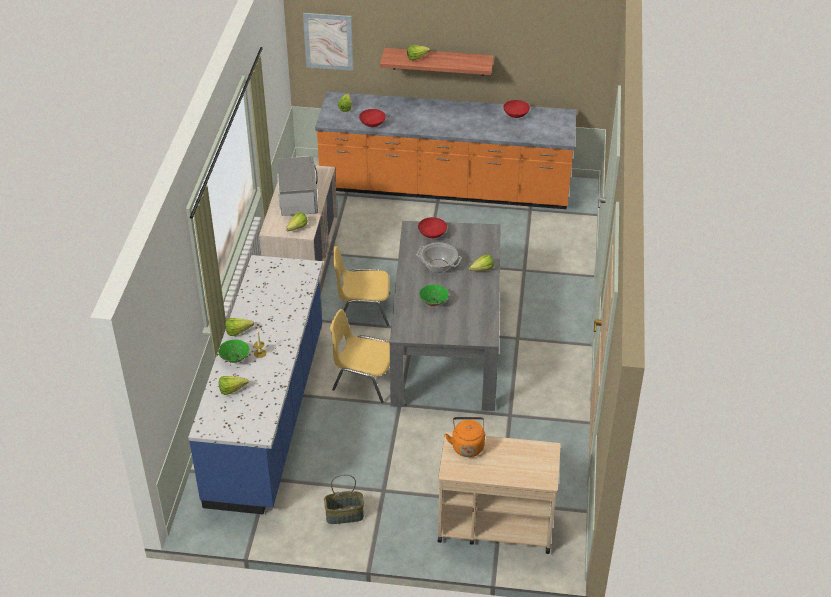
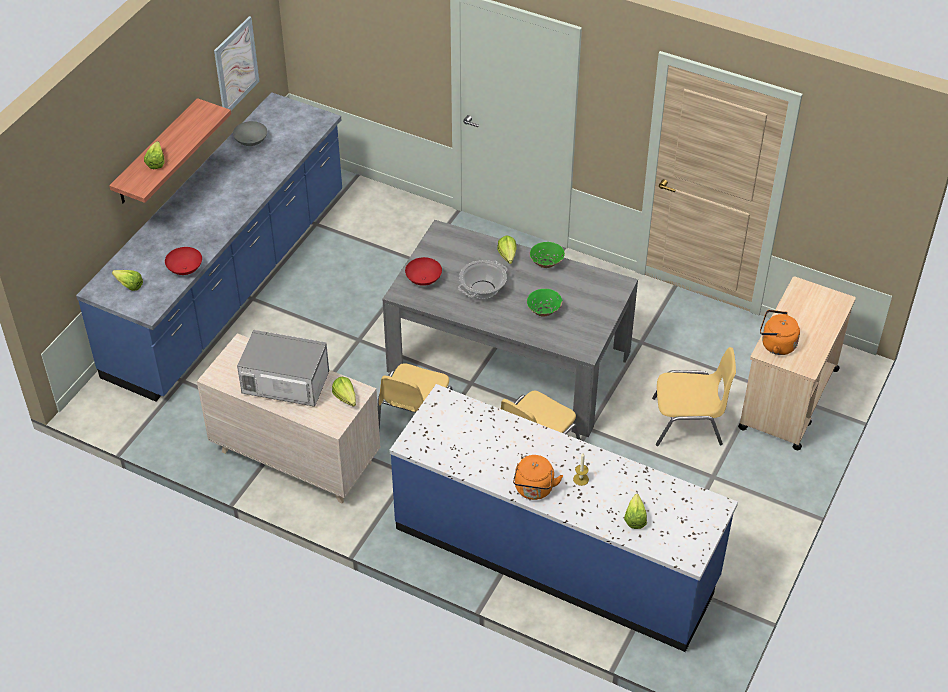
camera: 70 degrees left, 5 degrees up
(234, 358) = (580, 505): green bowl -> green bowl (546, 263)
(240, 331) = (534, 490): lettuce -> orange kettle
(328, 41) = (58, 231): picture -> picture (236, 66)
(344, 515) = (738, 520): basket -> none
(435, 463) = (688, 422): none -> yellow chair
(445, 188) = (229, 283): orange counter -> blue counter
(516, 115) = (251, 142): red bowl -> grey bowl

